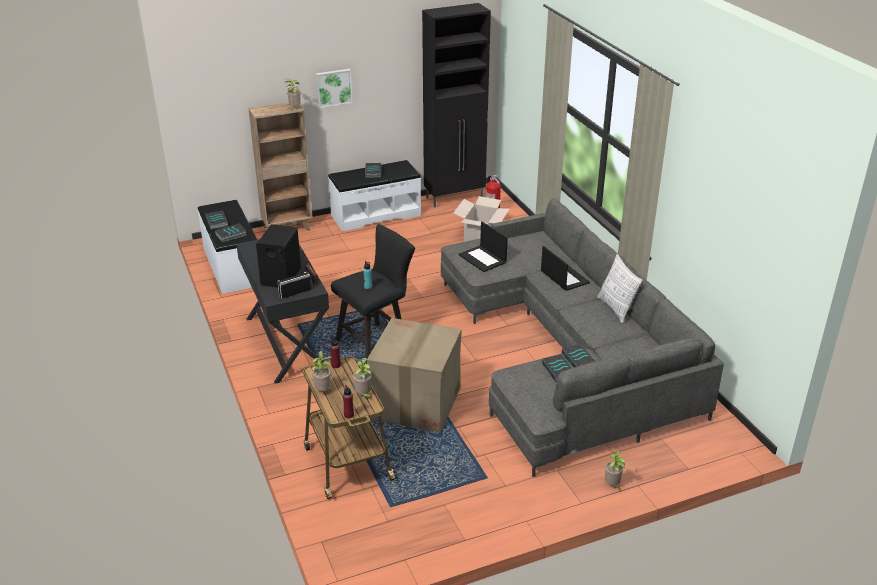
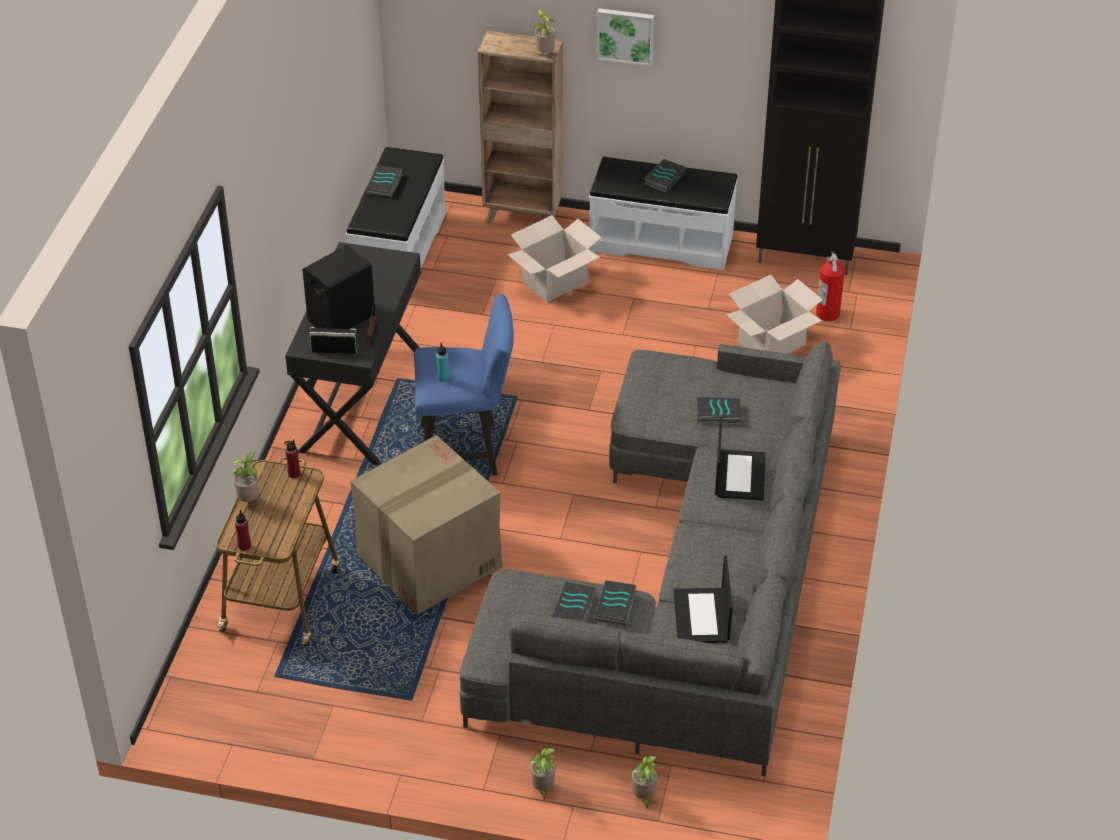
camera: 35 degrees right, 10 degrees up
(231, 235) = (381, 214): book -> book (717, 414)
(338, 250) = (554, 281): none -> cardboard box
(363, 395) = (284, 529): potted plant -> potted plant (643, 797)
(376, 342) = (466, 450): black stool -> blue stool
(483, 259) = (663, 395): laptop -> laptop (702, 617)
(616, 309) = (752, 557): pillow -> none

